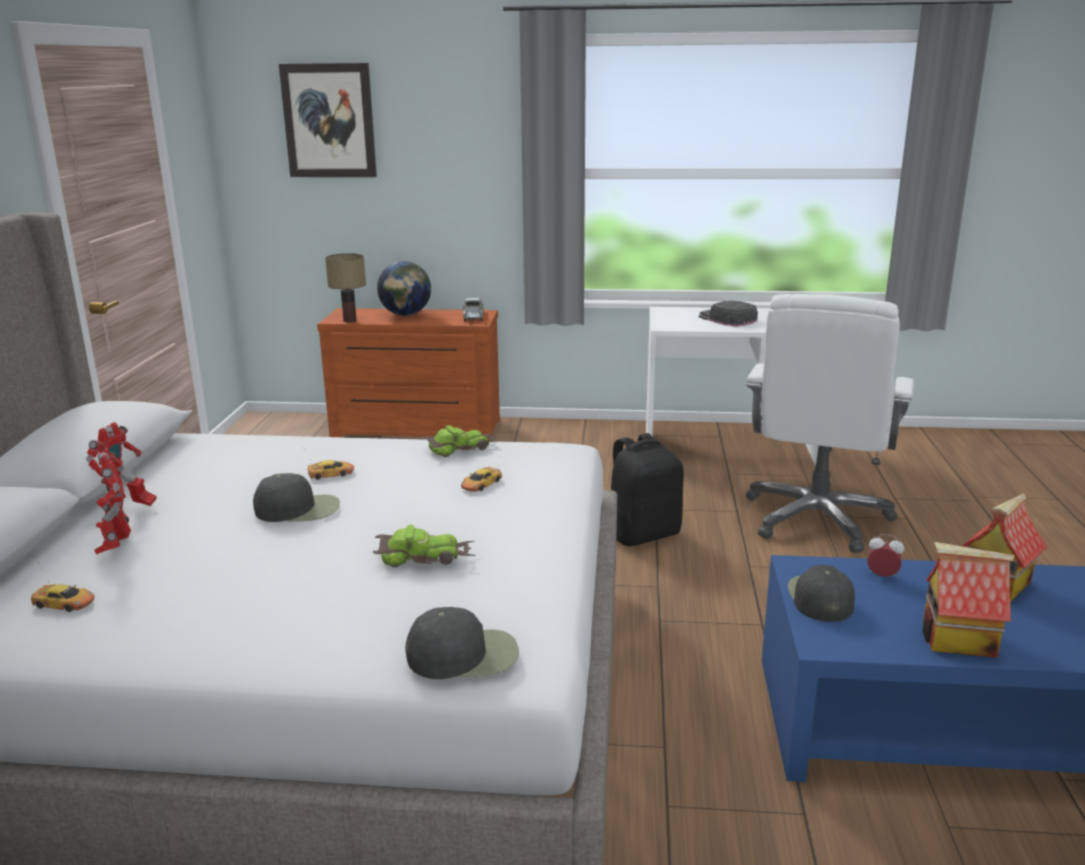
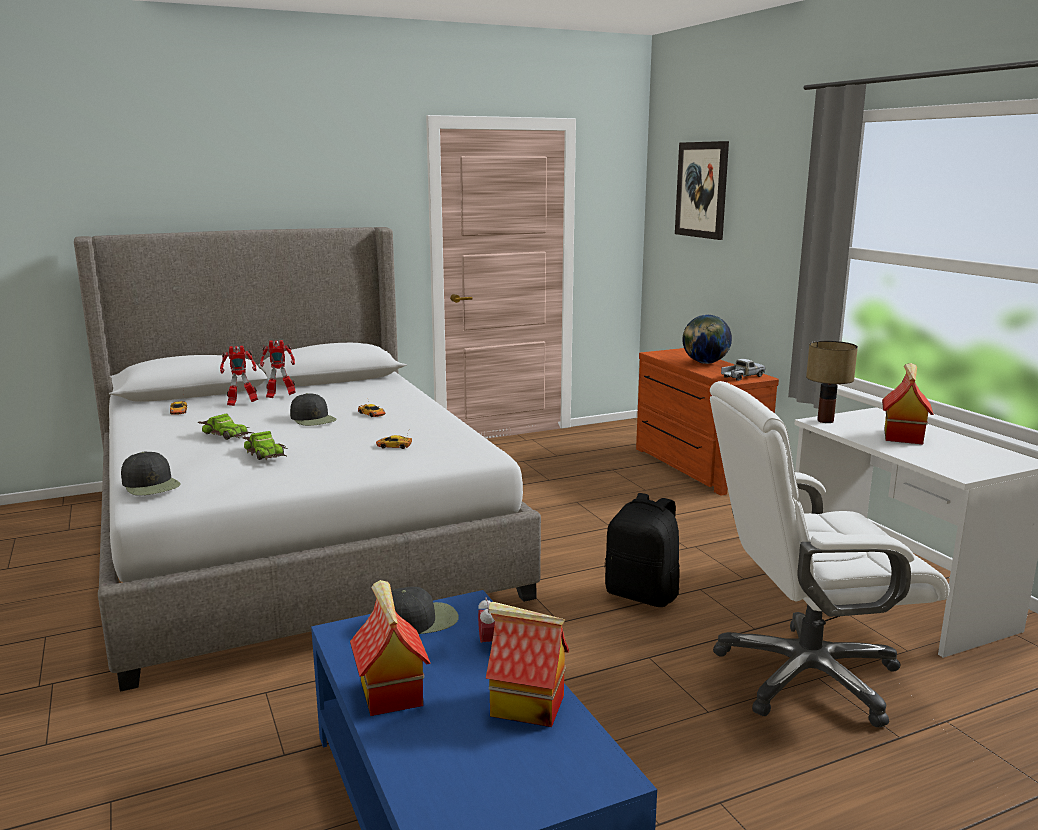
camera: 60 degrees right, 5 degrees down
(117, 547) = (241, 403): toy robot -> toy robot turned 150 degrees counterclockwise
(349, 321) = (660, 356): table lamp -> table lamp (824, 420)
(461, 448) = (451, 430): toy car -> toy car (227, 434)
(727, 319) = (902, 436): black cap -> toy house

